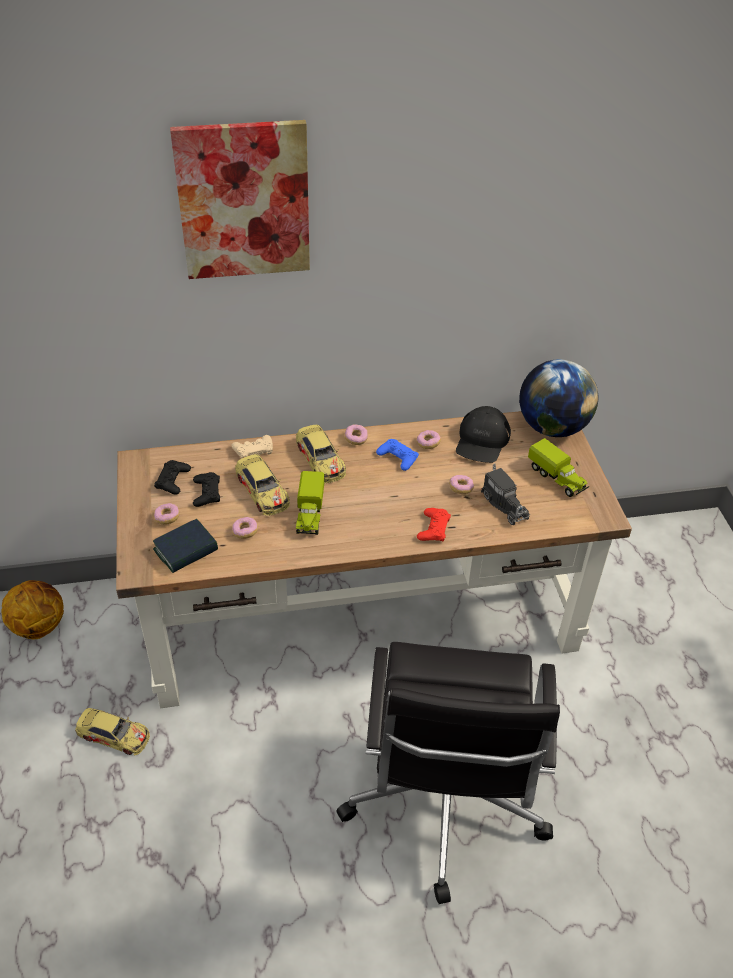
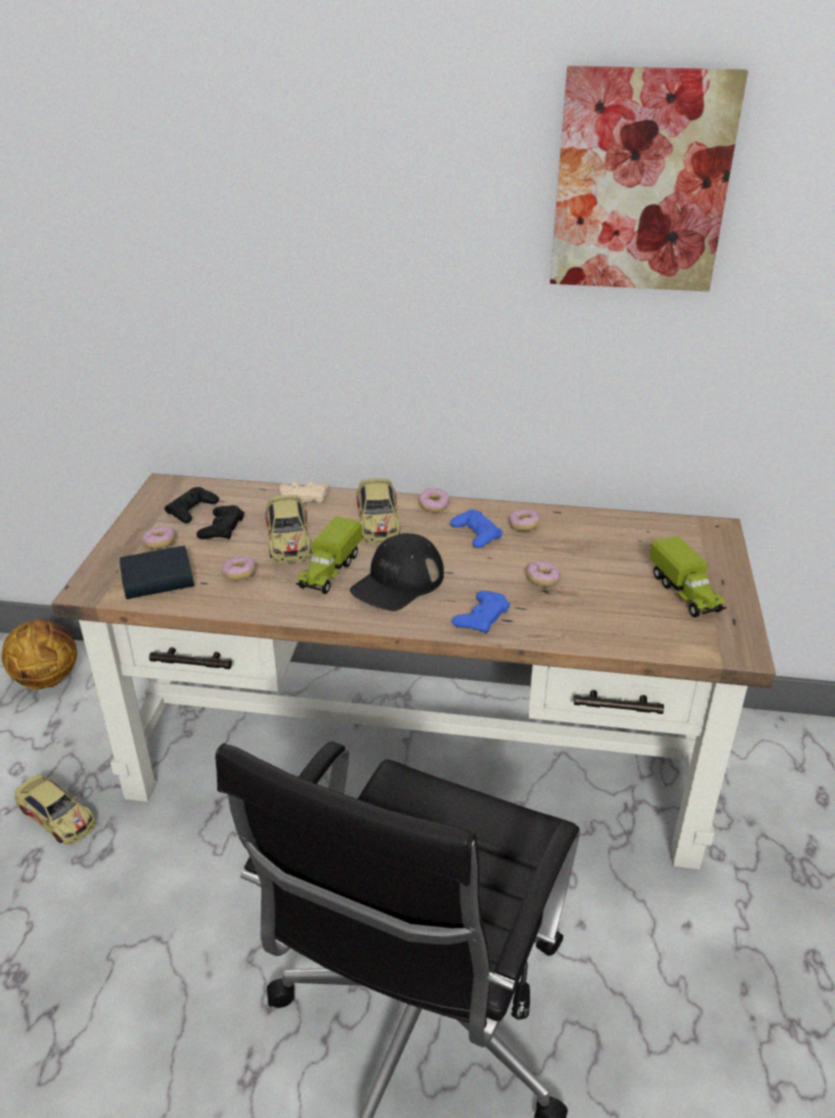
camera: 20 degrees right, 10 degrees down
(244, 200) = (302, 146): picture -> picture (641, 182)
(433, 528) = (481, 617): red game controller -> blue game controller
(482, 441) = (598, 535): black cap -> black cap (398, 582)
(503, 504) = (593, 608): toy truck -> none
(552, 427) = (703, 537): globe -> none

